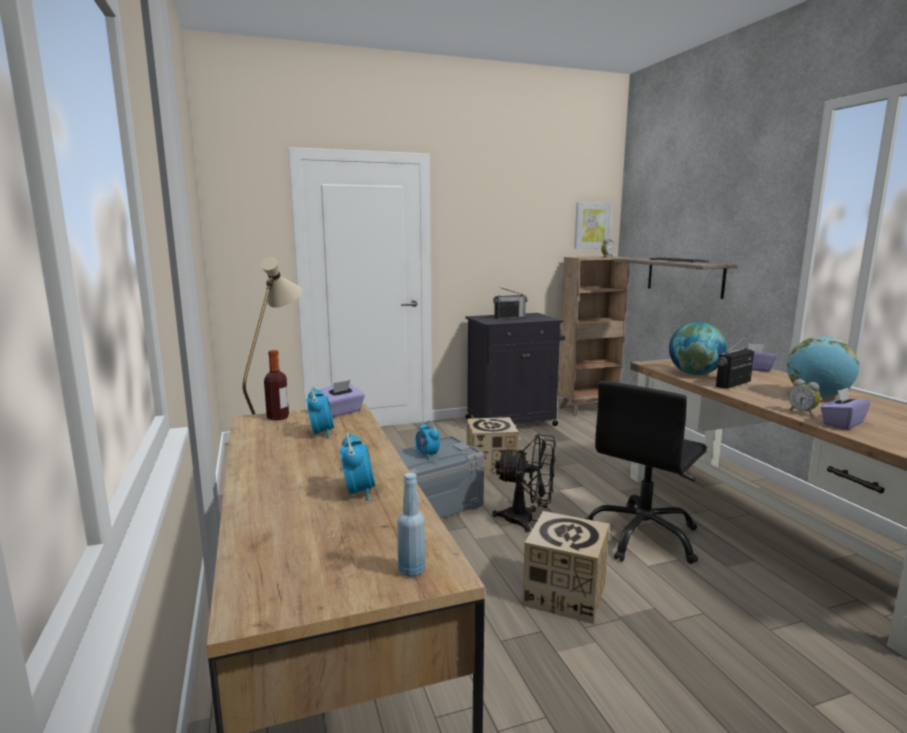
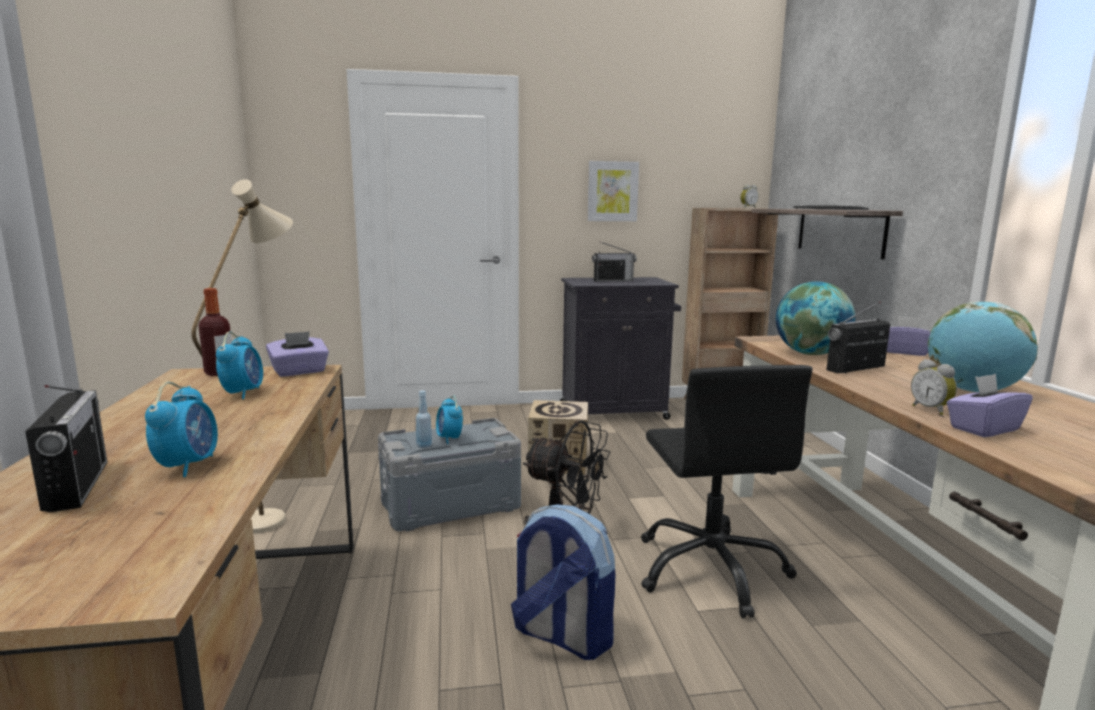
camera: 10 degrees right, 0 degrees up
(298, 513) = (77, 486): none -> radio
(411, 570) = (107, 579): blue bottle -> blue bottle (424, 446)
(565, 594) = (561, 636): cardboard box -> backpack
(592, 225) = (732, 168): picture -> picture (612, 191)
(643, 536) = (711, 569): black office chair -> black office chair turned 60 degrees counterclockwise

